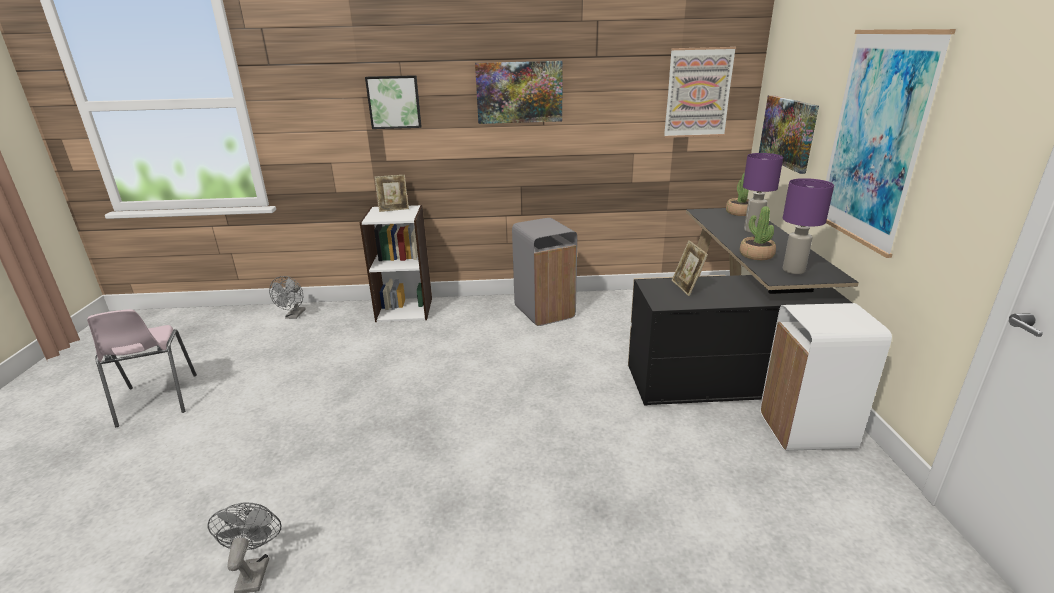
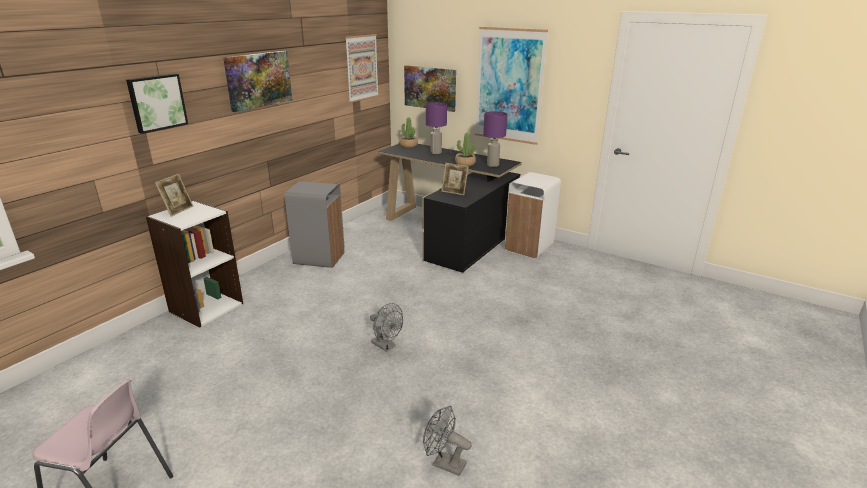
camera: 55 degrees left, 0 degrees up
(294, 316) = (96, 367): grey fan -> grey fan (386, 346)

